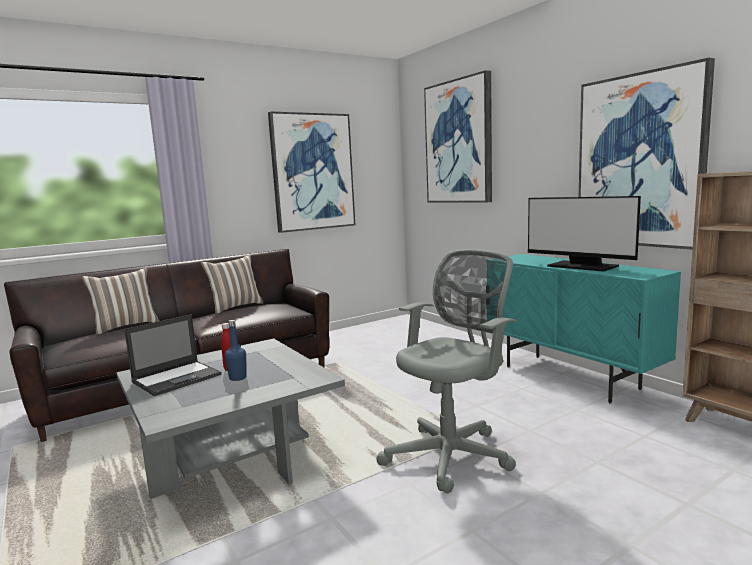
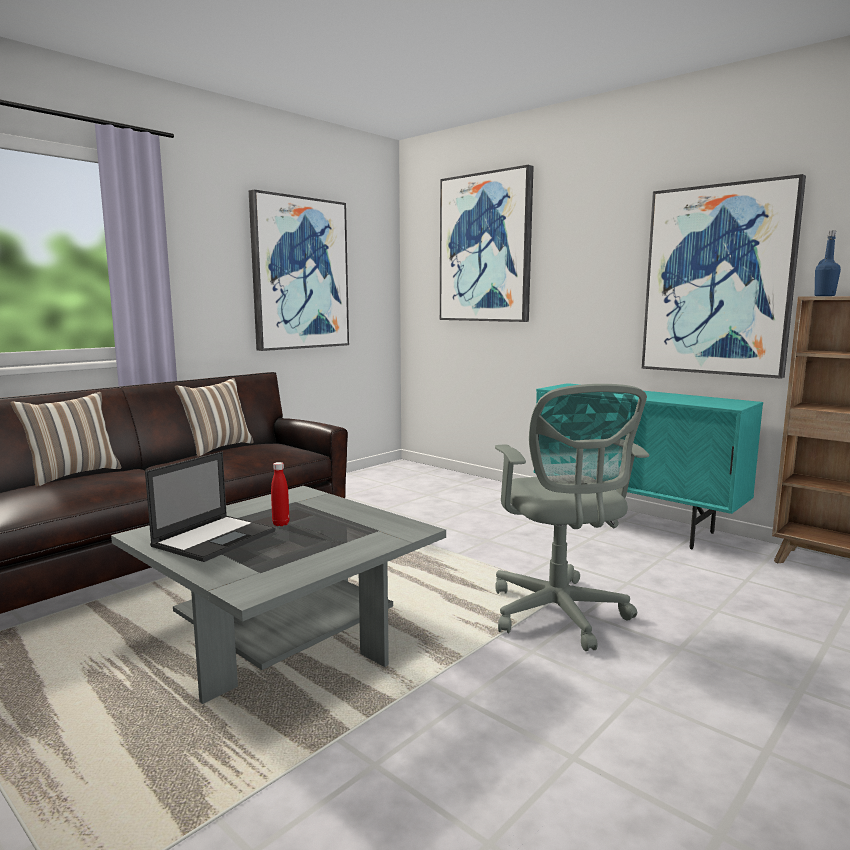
camera: 15 degrees left, 0 degrees up
(238, 378) = (303, 534): blue bottle -> blue bottle (824, 296)
(452, 455) = (559, 615): grey office chair -> grey office chair turned 135 degrees clockwise
(581, 266) = (655, 396): monitor -> none

